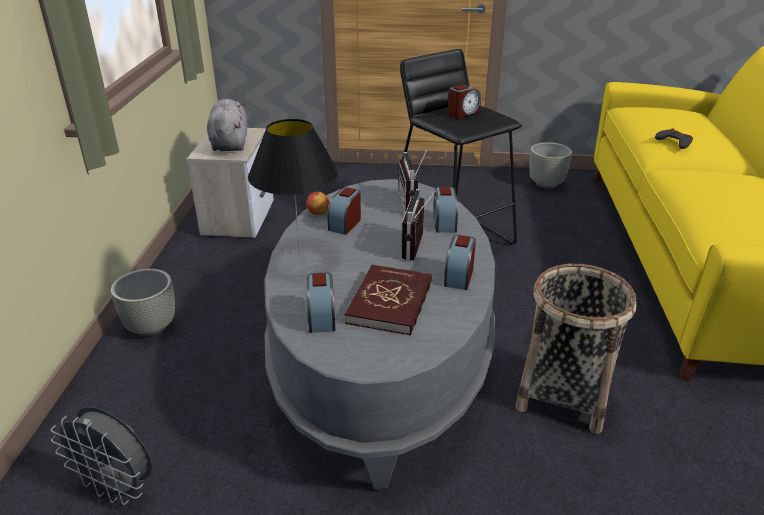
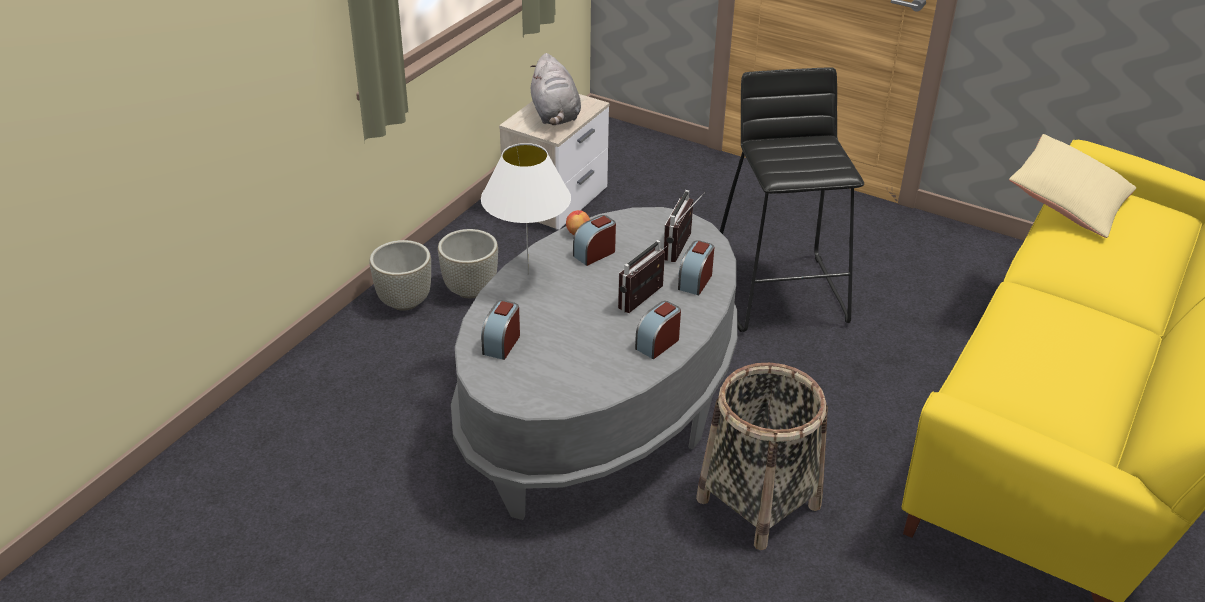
camera: 25 degrees right, 5 degrees up
(118, 488) = (309, 439): grey fan -> none
(229, 143) = (555, 115): grey plush toy -> grey plush toy turned 150 degrees clockwise
(299, 253) = (528, 274): black table lamp -> white table lamp
(390, 302) = (572, 349): red book -> none
(463, 113) = (803, 151): alarm clock -> none
(546, 184) = (967, 254): grey planter -> grey planter (471, 289)
(638, 117) = (1068, 203): none -> beige pillow
(674, 142) = (1068, 253): grey game controller -> none

